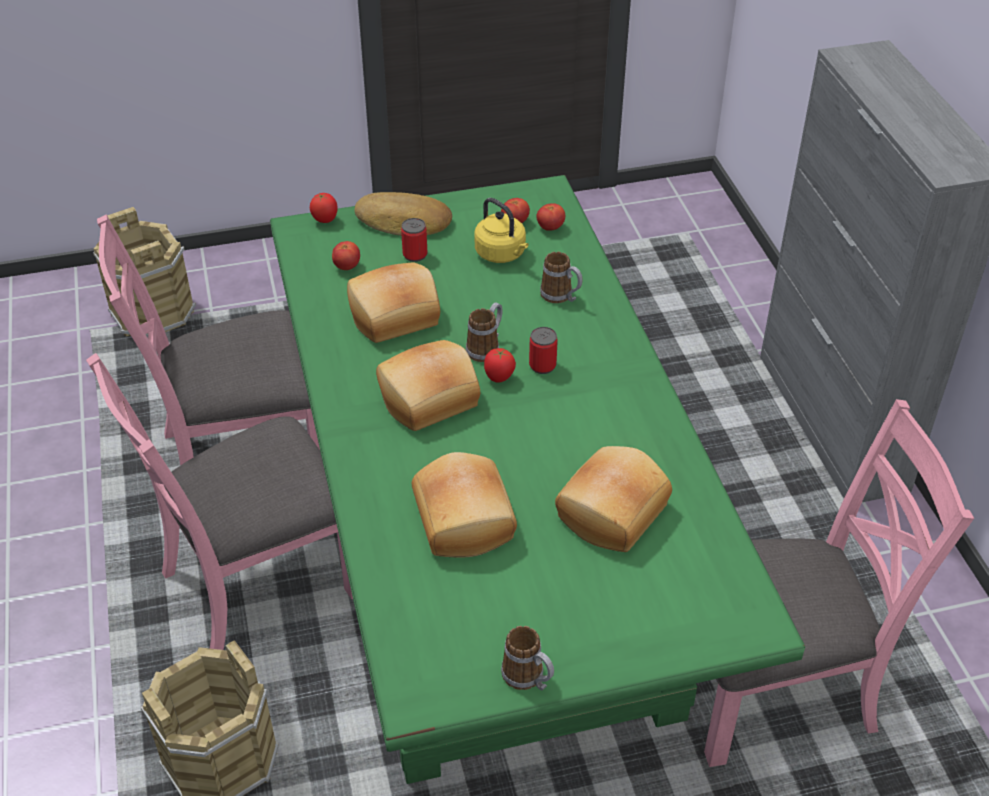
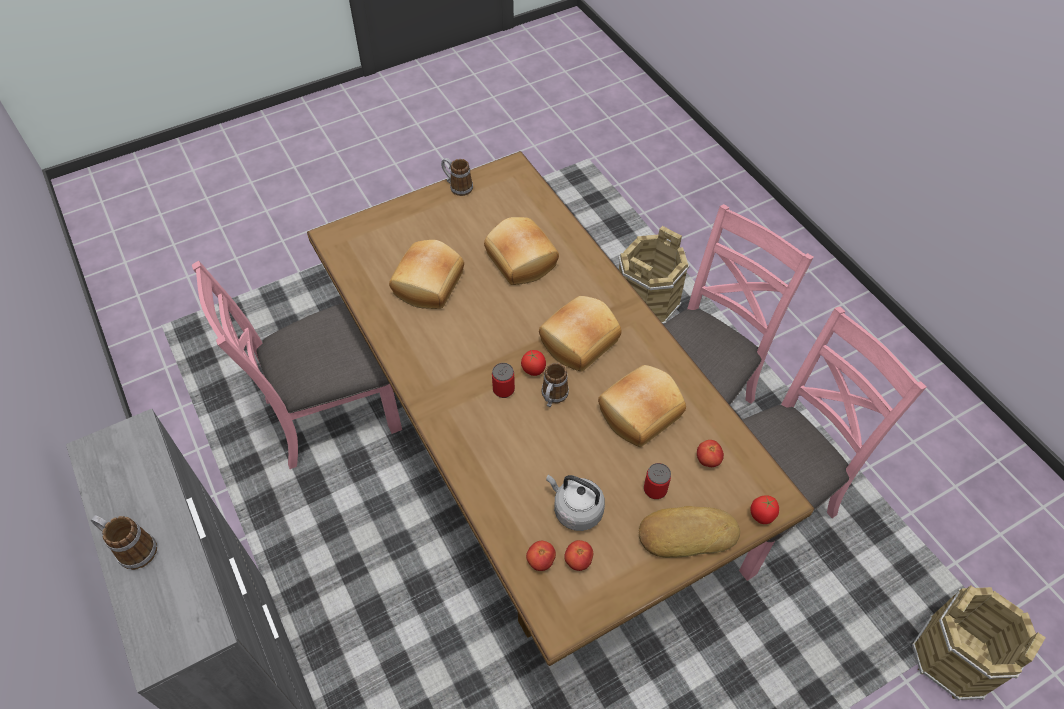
camera: 165 degrees right, 10 degrees up
(490, 567) = (534, 456): green dining table -> brown dining table
(502, 254) = (575, 510): yellow kettle -> grey kettle
(561, 297) = (507, 467): mug -> mug (131, 548)

